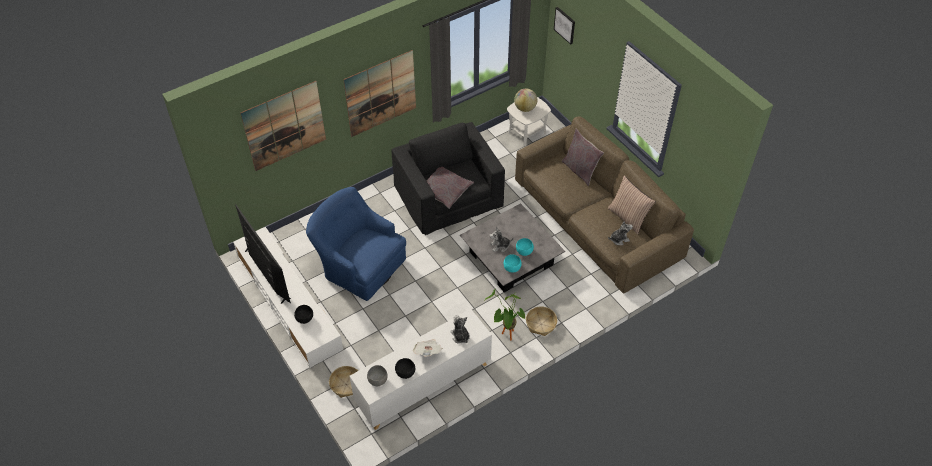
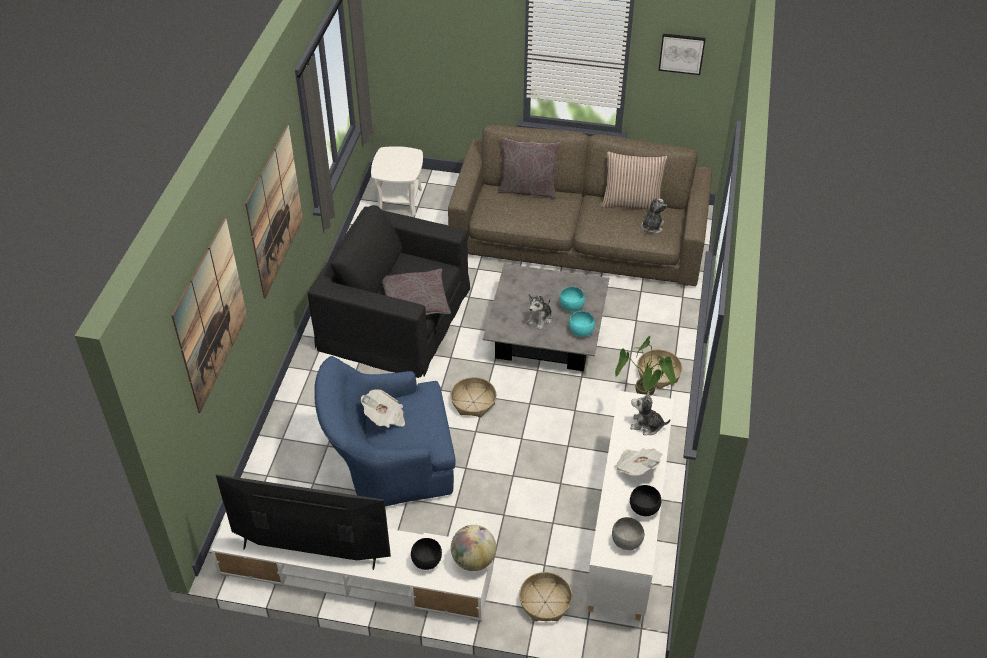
camera: 45 degrees left, 5 degrees down
(359, 237) = (385, 417): none -> newspaper
(432, 265) = (473, 402): none -> basket
(525, 108) = (392, 165): globe -> globe (473, 560)
(565, 25) = (400, 23): picture -> picture (681, 53)

